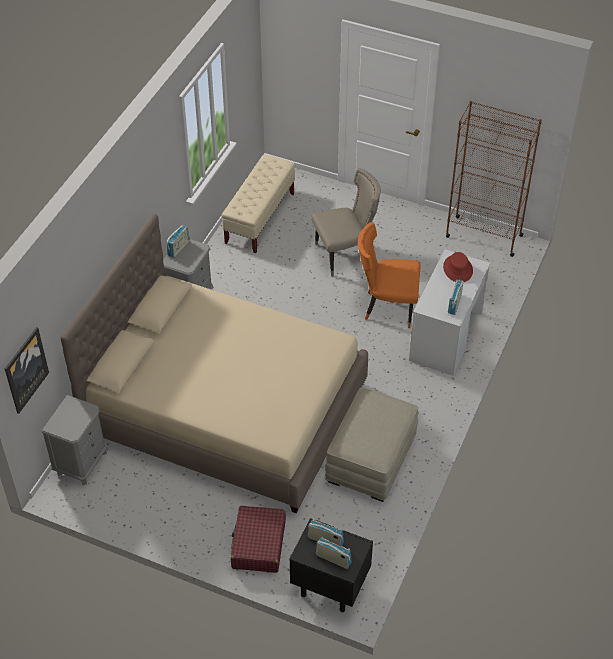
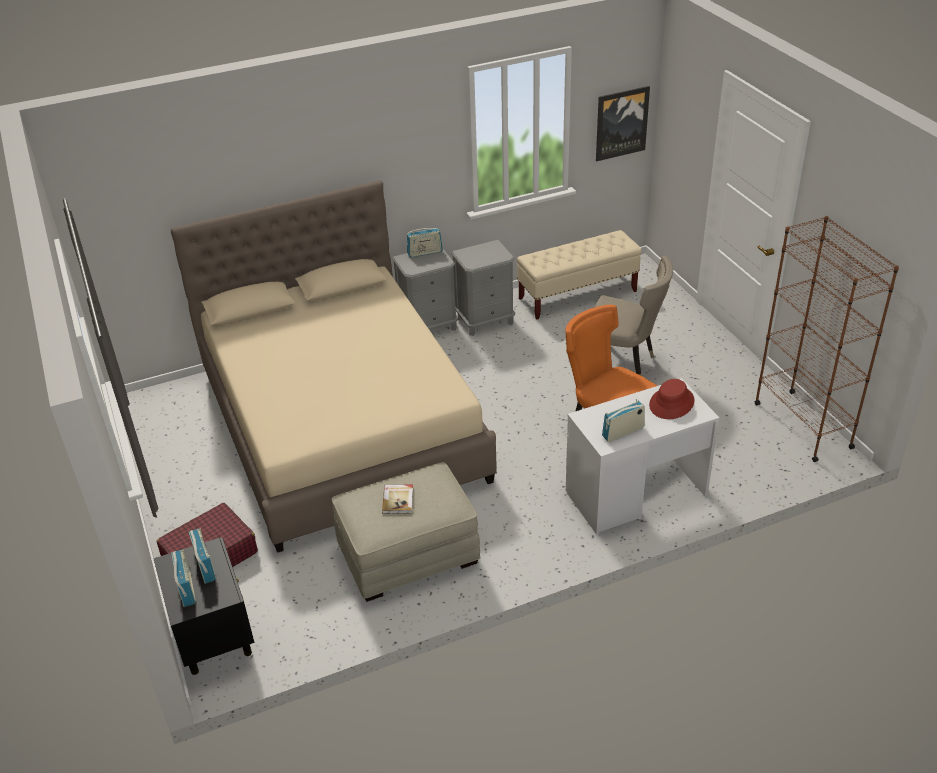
camera: 45 degrees right, 10 degrees down
(25, 370) = (109, 234): picture -> picture (621, 123)
(81, 462) = (178, 394): grey nightstand -> grey nightstand (485, 321)
(370, 427) = (398, 500): none -> book

